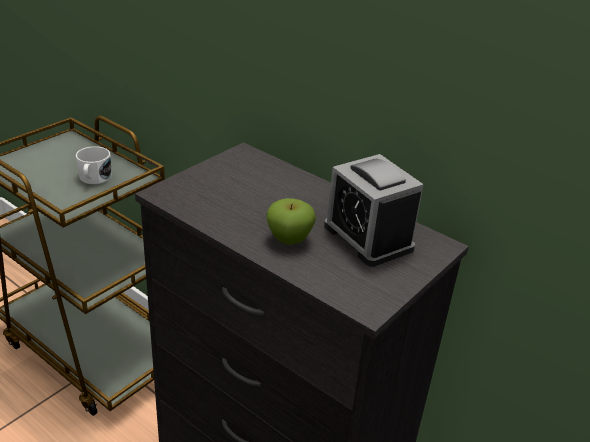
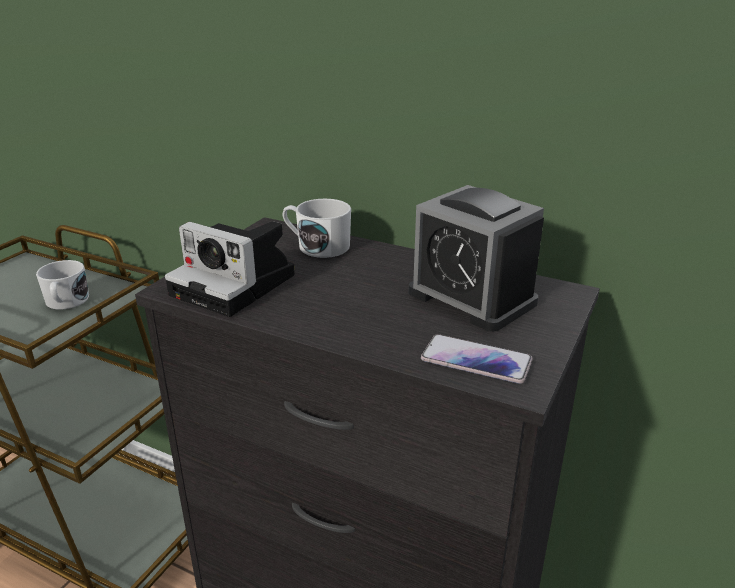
camera: 10 degrees left, 5 degrees down
(206, 198) = (238, 285): none -> camera
(273, 175) = (317, 246): none -> white mug
(289, 239) = (370, 316): apple -> none
(348, 285) = (476, 360): none -> phone

